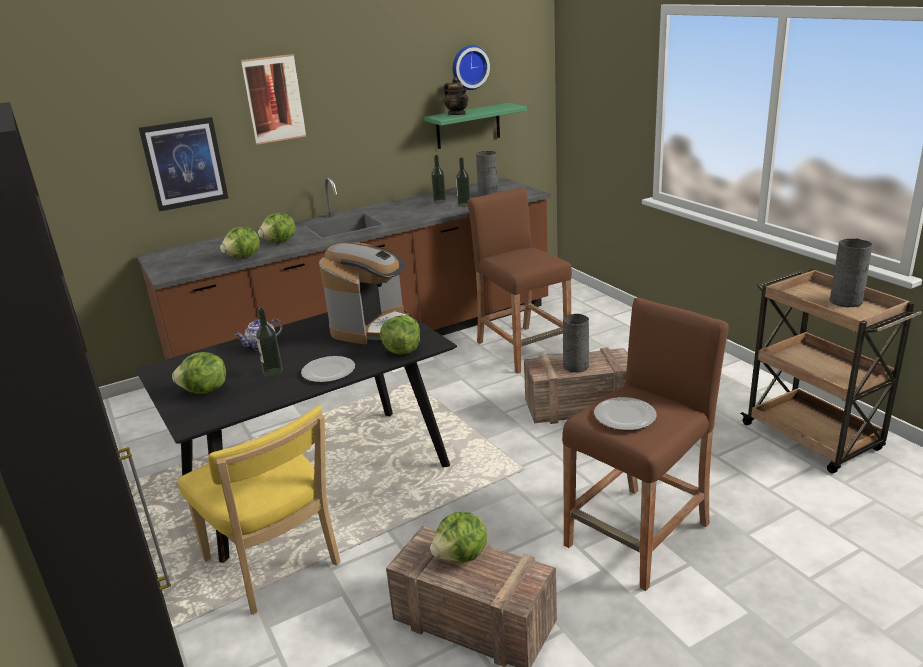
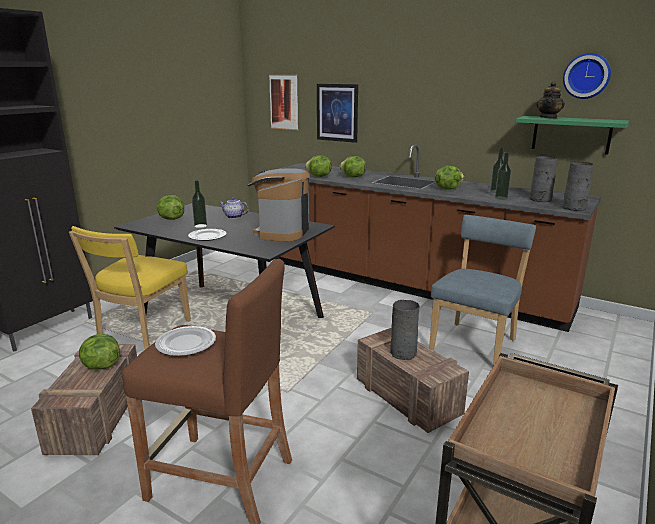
camera: 60 degrees right, 5 degrees down
(274, 99) = (400, 78): picture -> picture (284, 102)
(370, 326) = (281, 232): coffee machine -> coffee machine turned 105 degrees clockwise
(402, 351) = (249, 247): lettuce -> lettuce (447, 188)
(522, 349) = (475, 343): brown stool -> blue chair
(847, 301) = (552, 438): grey vase -> grey vase (574, 208)

